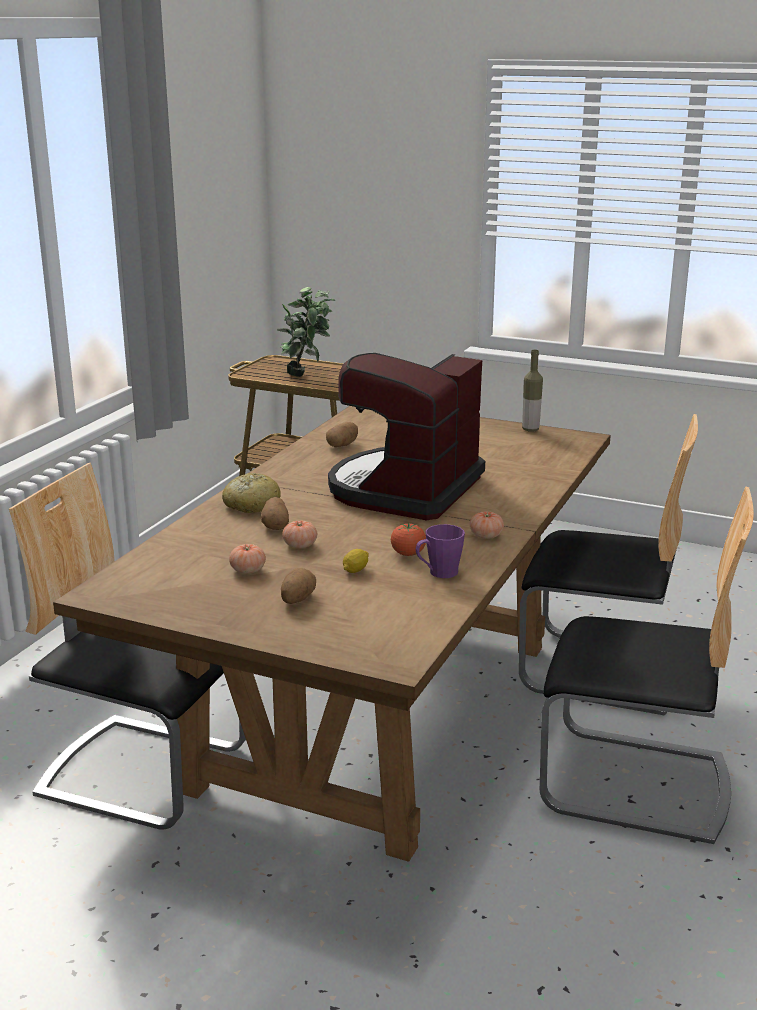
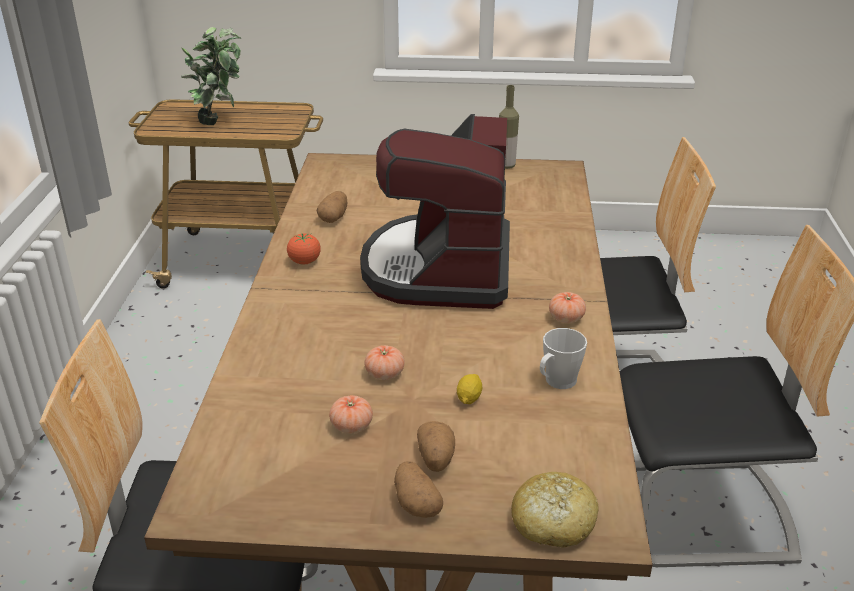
camera: 20 degrees left, 10 degrees up
(251, 505) = (291, 323): bread -> bread (552, 522)
(276, 526) = (338, 349): potato -> potato (416, 503)
(408, 554) = (507, 361): tomato -> tomato (304, 262)
(438, 573) = (557, 382): purple mug -> grey mug

